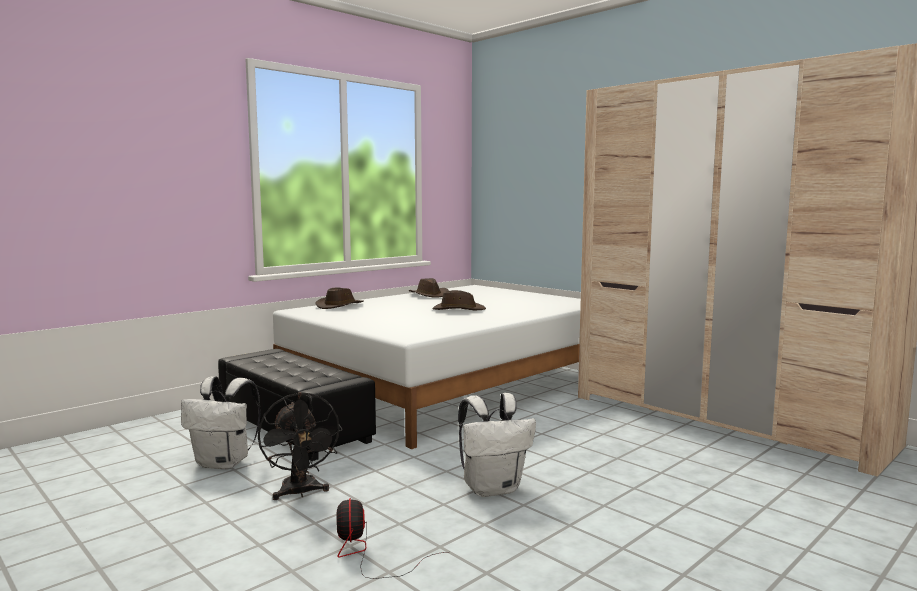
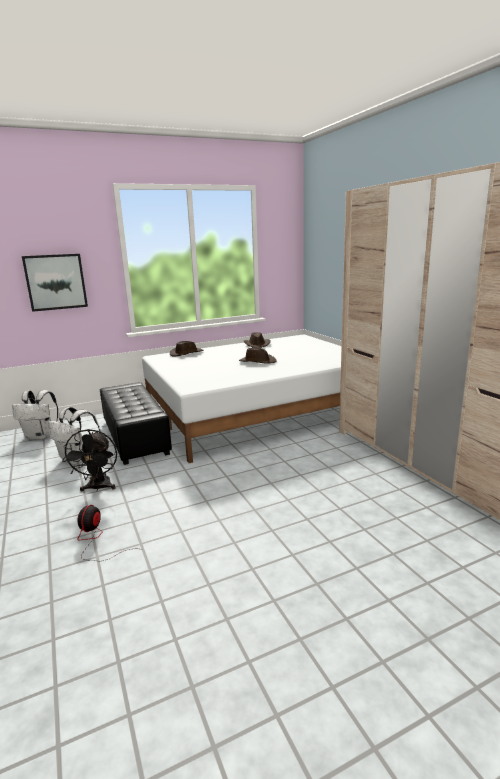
camera: 20 degrees right, 10 degrees up
(153, 191) = (55, 282): none -> picture
(493, 488) = (211, 503): white backpack -> white backpack (41, 436)

